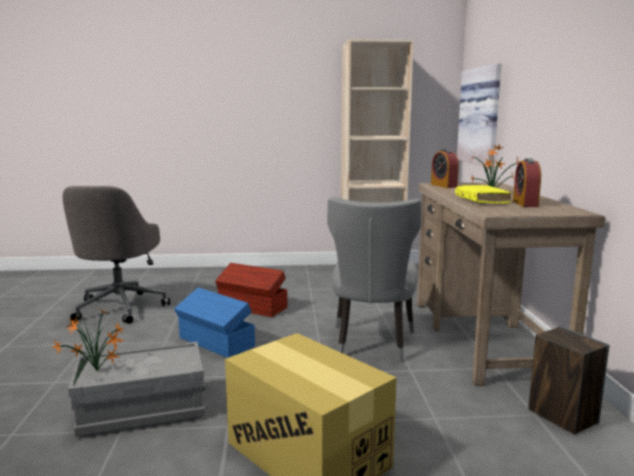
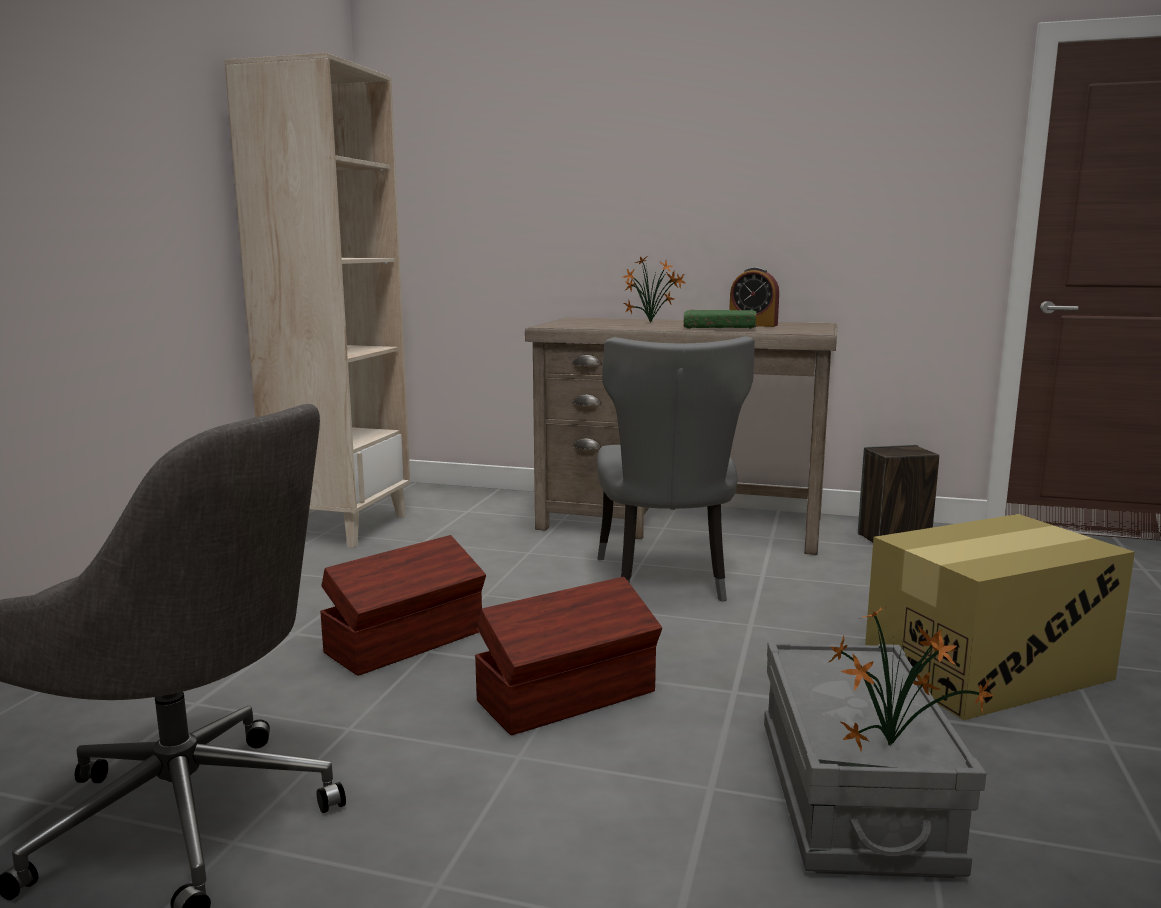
camera: 70 degrees left, 0 degrees up
(216, 343) = (569, 697): blue storage box -> brown storage box
(371, 345) = (666, 580): grey chair -> grey chair turned 60 degrees clockwise
(443, 185) = (573, 325): alarm clock -> none
(481, 200) = (720, 328): yellow book -> green book
(482, 116) = (467, 221): picture -> none

